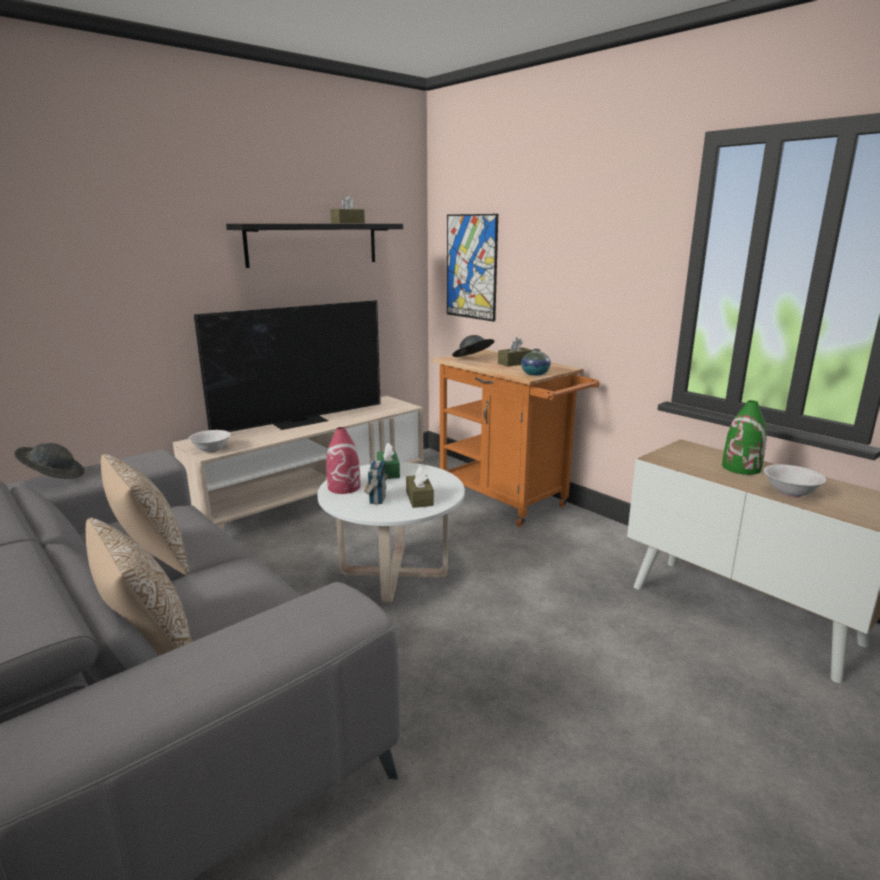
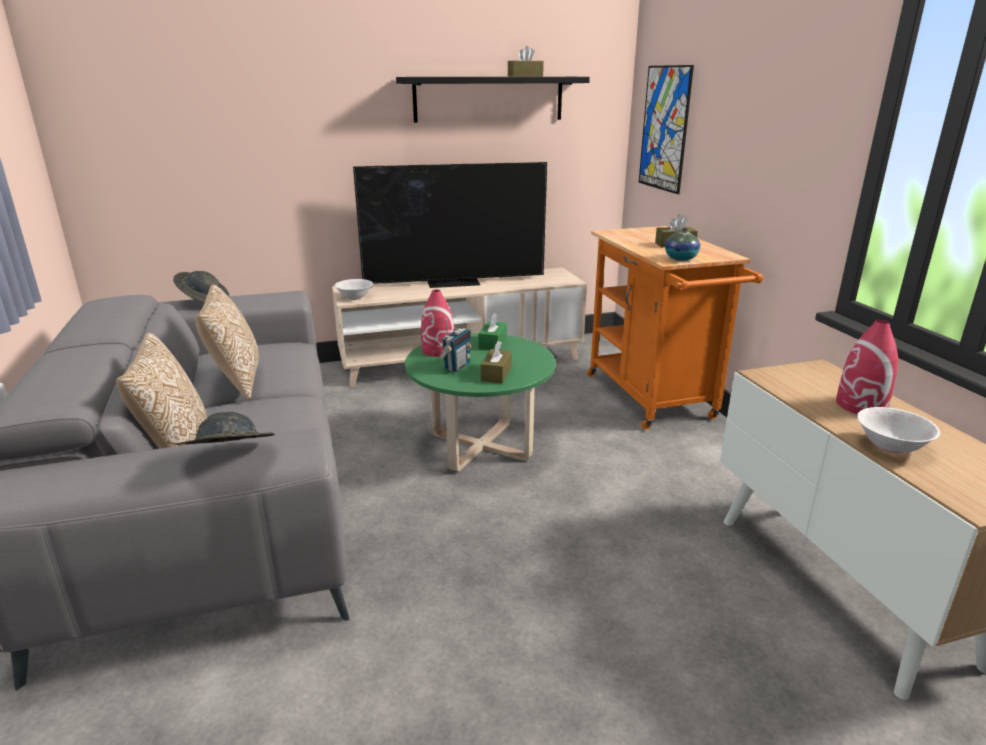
camera: 25 degrees right, 5 degrees up
(393, 573) = (481, 446): white coffee table -> green coffee table
(472, 359) = (634, 235): grey hat -> grey hat (229, 458)
(741, 468) = (861, 405): green vase -> red vase

